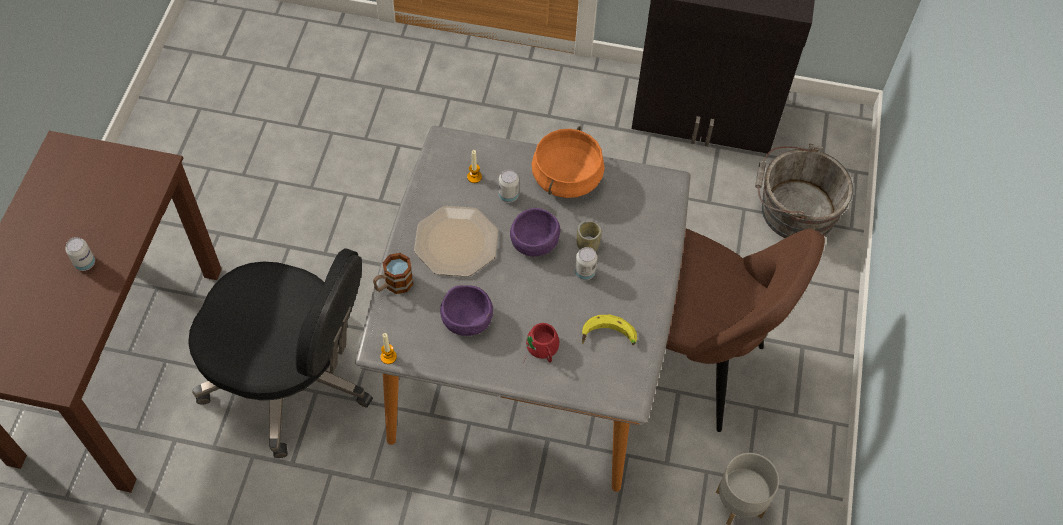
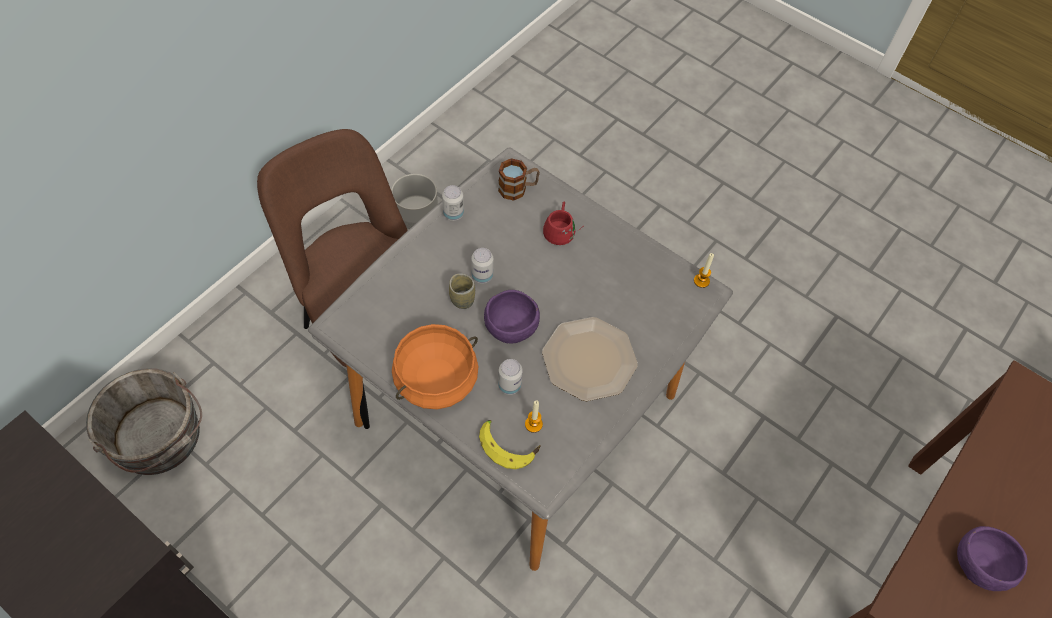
camera: 155 degrees left, 0 degrees up
(85, 263) = (997, 509): can -> can (453, 214)
(291, 377) = (743, 497): black office chair -> none
(393, 284) = (671, 344): mug -> mug (518, 189)
(468, 320) = (614, 281): purple bowl -> purple bowl (980, 562)
(608, 338) = (498, 214): banana -> banana (508, 444)

